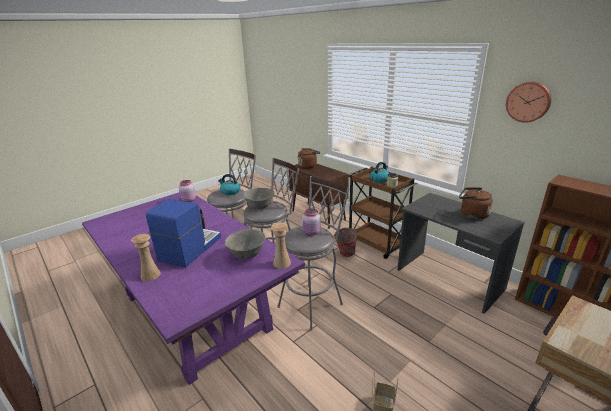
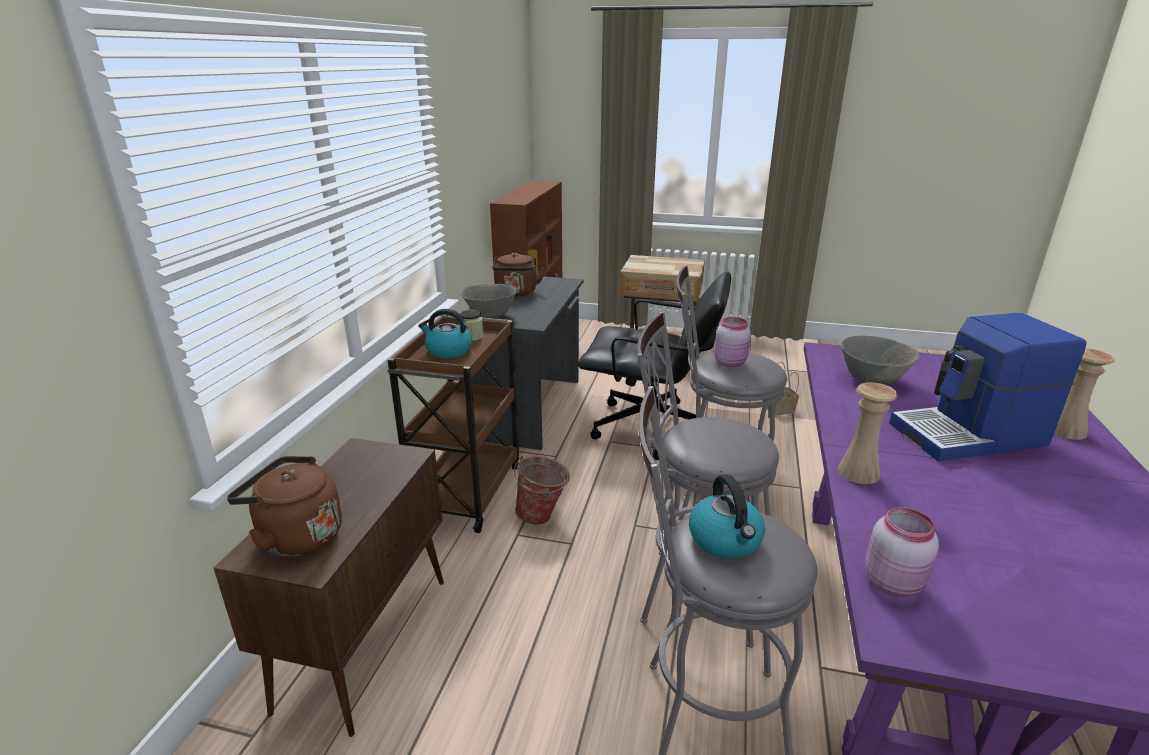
camera: 125 degrees left, 0 degrees up
(260, 207) = (728, 444): grey bowl -> grey bowl (490, 316)
(282, 263) = (834, 353): beige vase -> beige vase (858, 472)
(395, 316) = (651, 429): none -> black office chair
(528, 102) = (460, 118): wall clock -> none

